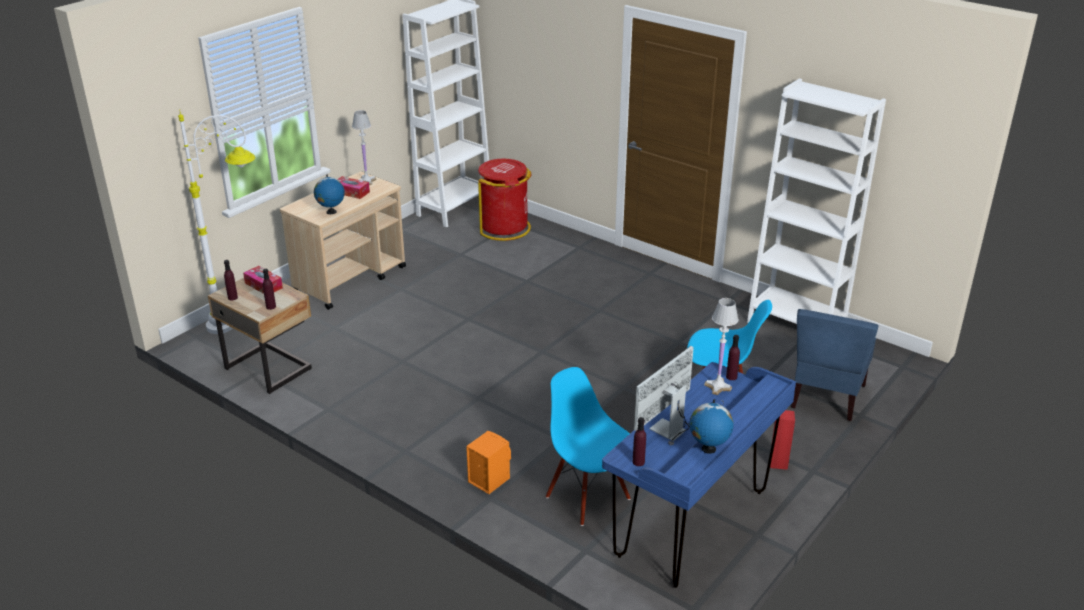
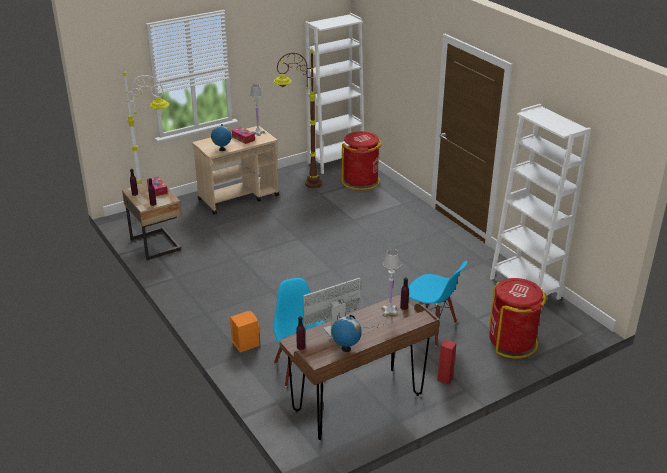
camera: 20 degrees right, 0 degrees up
(424, 248) = (299, 185): none -> brown floor lamp
(692, 524) = (358, 403): blue desk -> brown desk
(826, 396) = (512, 342): blue chair -> red trash can

